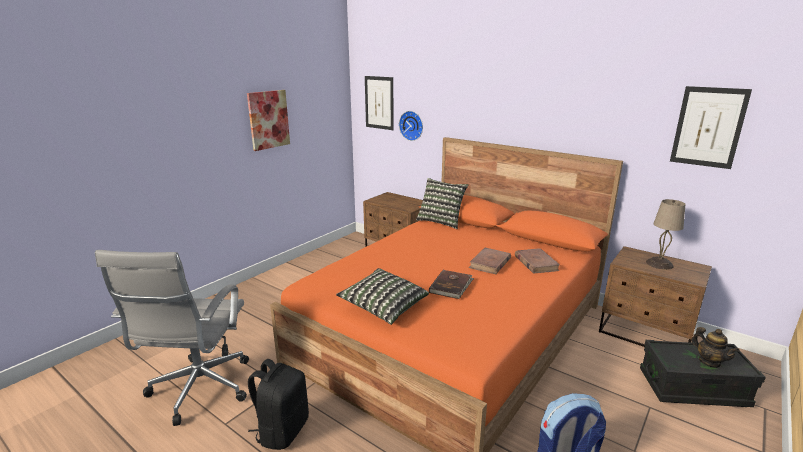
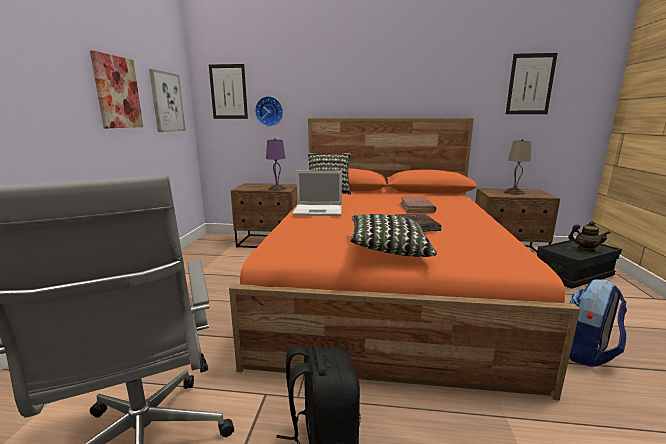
camera: 30 degrees left, 5 degrees down
(319, 116) = (167, 102): none -> picture
(394, 247) = (319, 210): none -> laptop
(403, 206) = (276, 189): none -> purple table lamp
(536, 263) = (447, 202): brown book -> none

